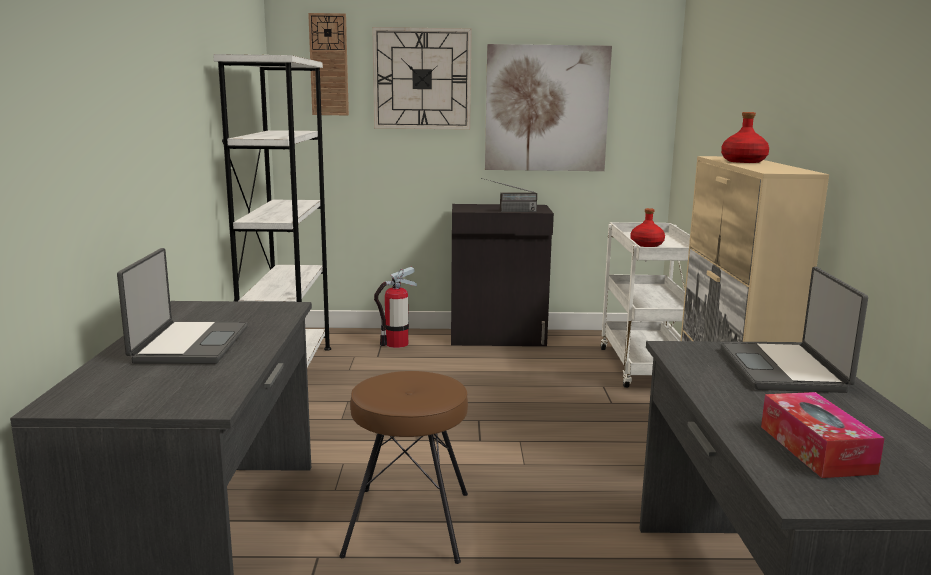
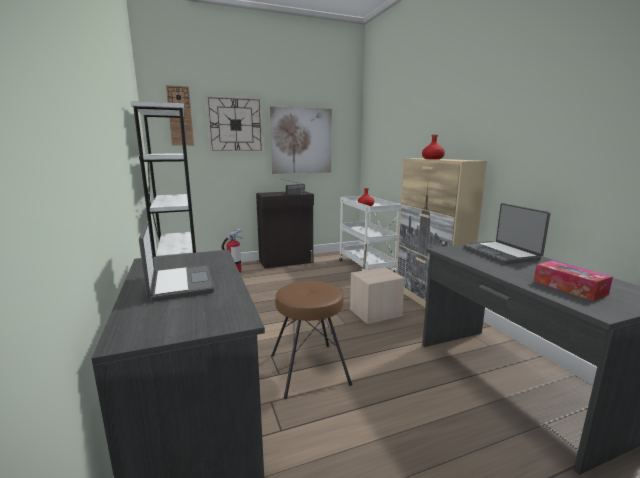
camera: 20 degrees left, 0 degrees up
(595, 455) = (375, 313): none -> beige storage box

